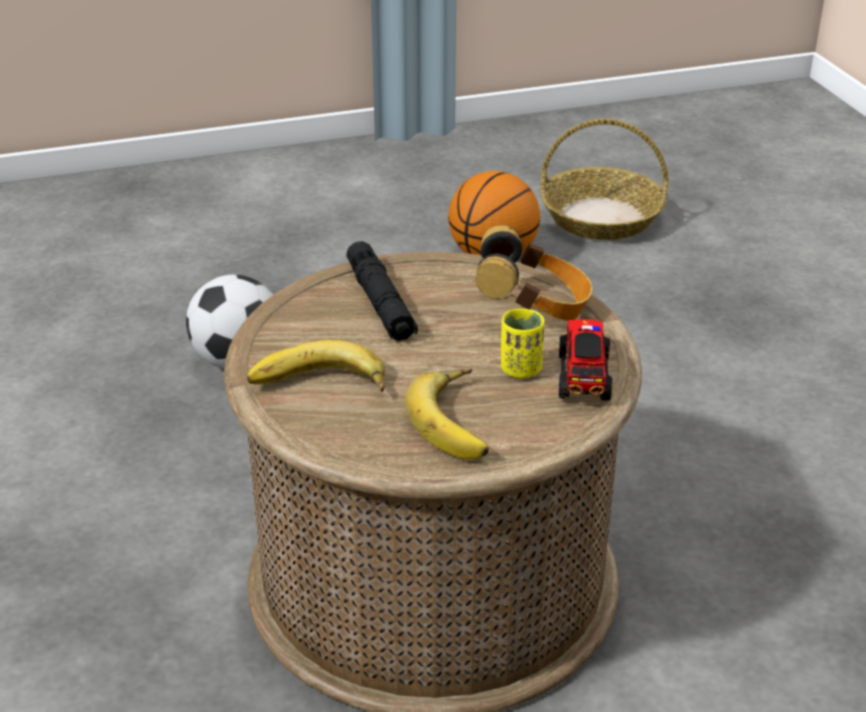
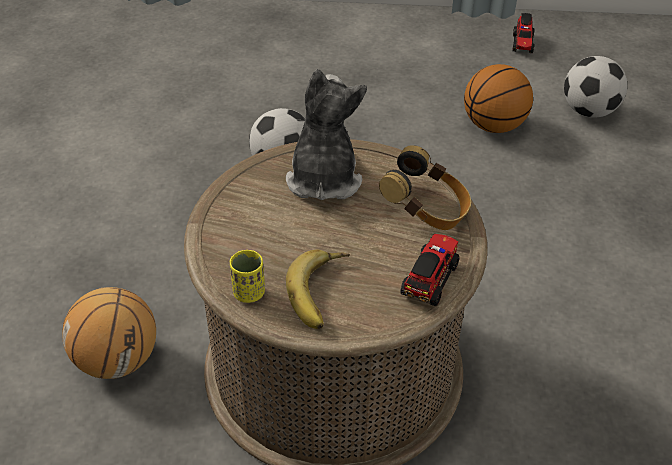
camera: 20 degrees right, 10 degrees up
(120, 653) = (118, 360): none -> basketball
(319, 385) = (245, 237): banana -> none
(380, 303) = (323, 179): black flashlight -> plush toy
(481, 161) = (522, 44): none -> toy truck
(521, 369) = (389, 261): yellow cup -> yellow cup (249, 293)
(600, 218) = (588, 111): basket -> football

